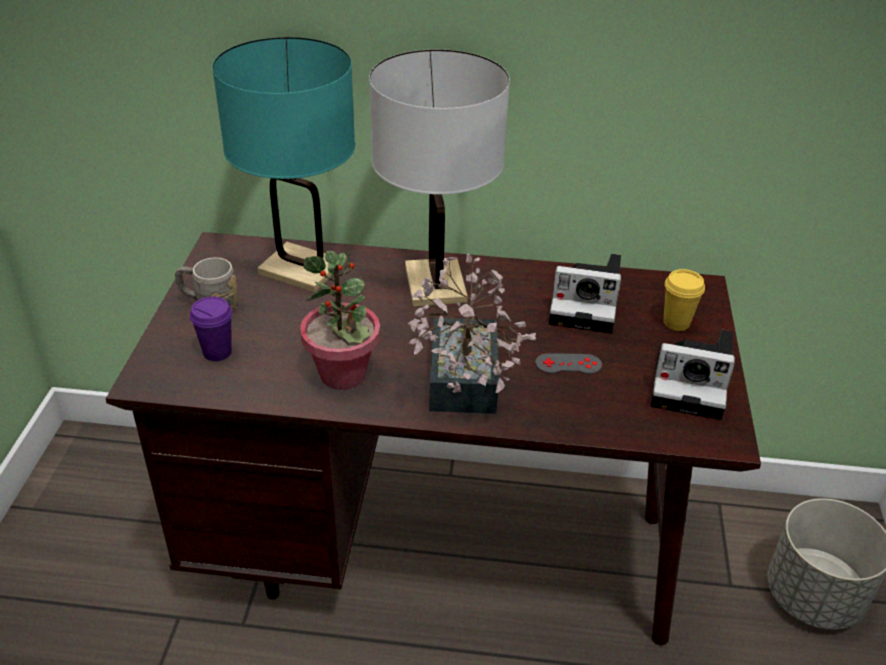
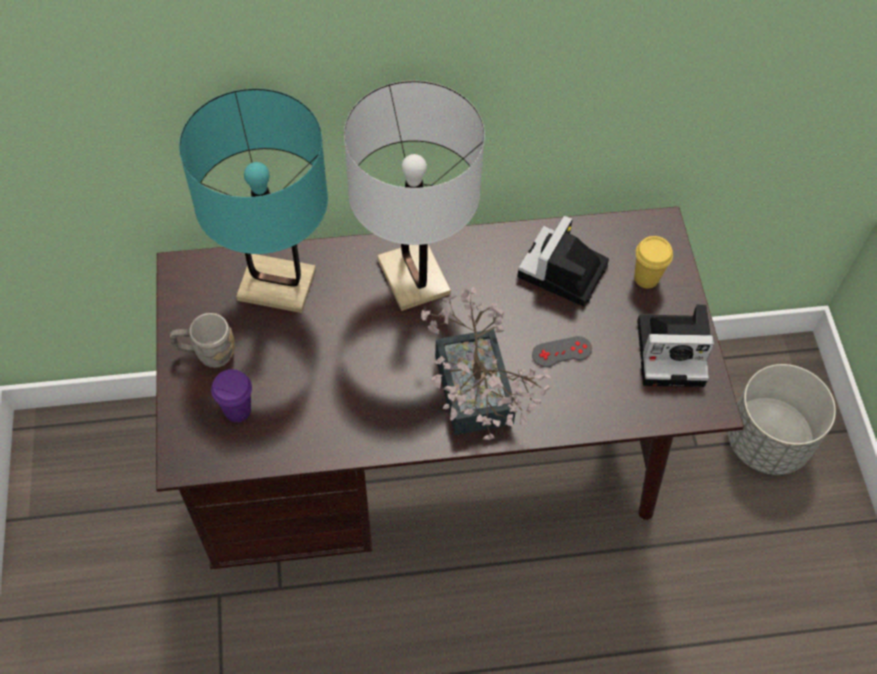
camera: 15 degrees left, 20 degrees up
(343, 374) = (364, 410): potted plant -> none
(587, 305) = (562, 273): camera -> camera turned 120 degrees clockwise

